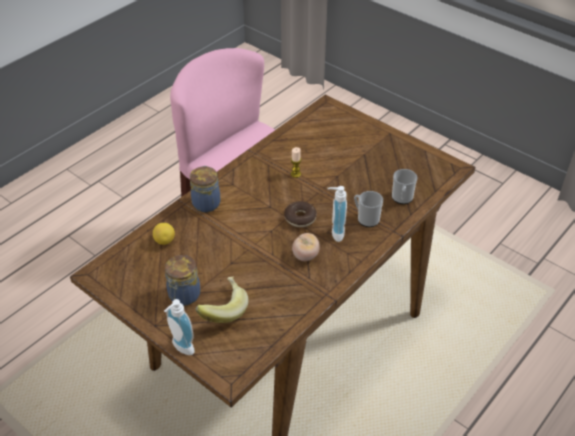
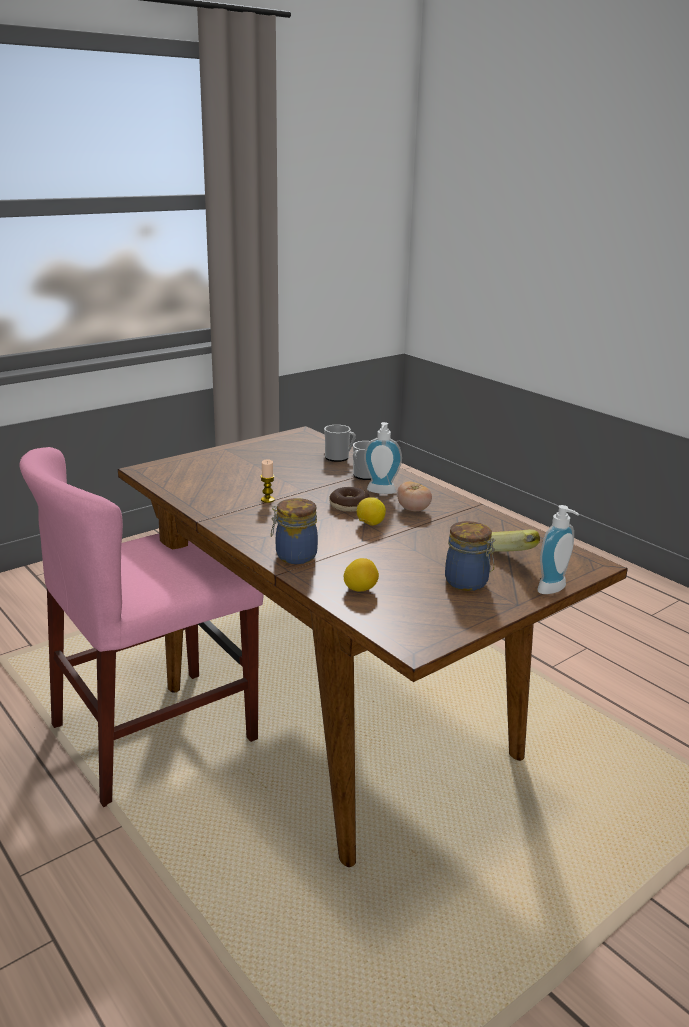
camera: 80 degrees left, 20 degrees down
(269, 234) = (370, 524): none -> lemon

